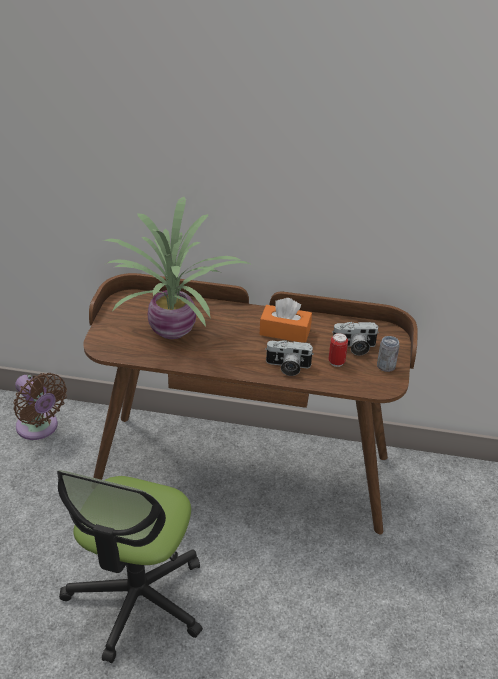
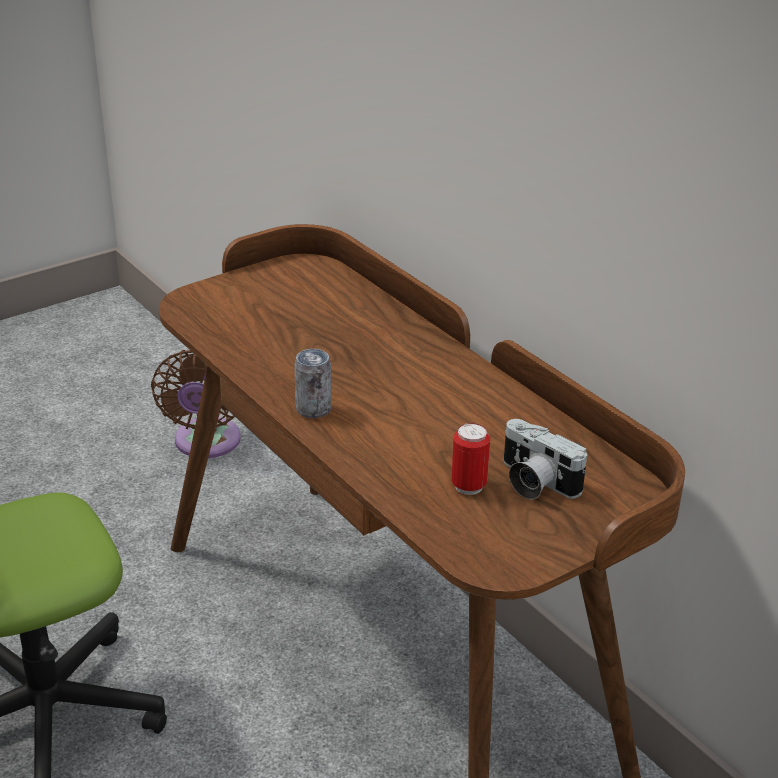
camera: 45 degrees right, 5 degrees down
(175, 330) = (306, 328): potted plant -> none
(285, 332) = (457, 405): orange tissue box -> none
(287, 367) = (382, 451): camera -> none
(386, 366) = (543, 537): can -> can (313, 409)

